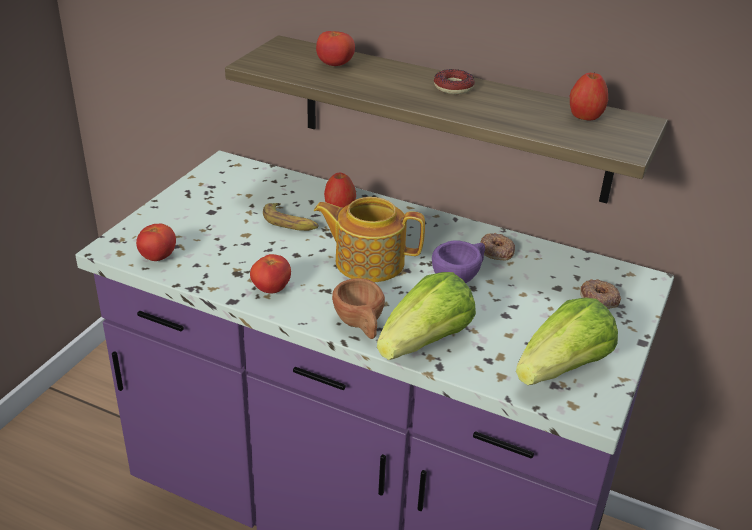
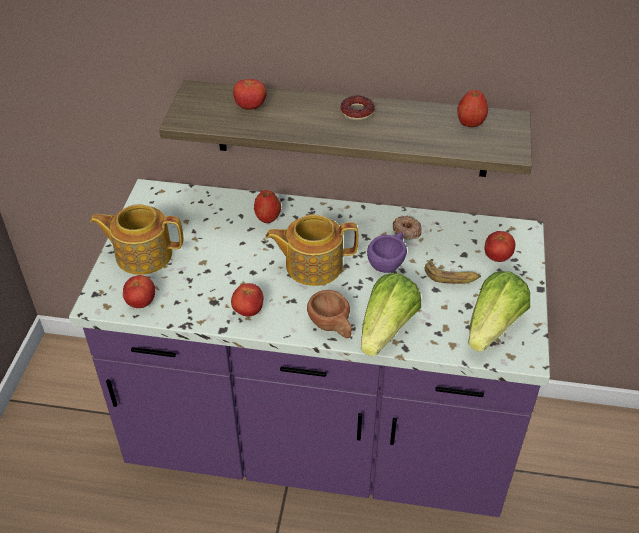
camera: 15 degrees left, 10 degrees up
(185, 215) = (142, 254): none -> teapot
(290, 223) = (234, 241): banana -> banana (451, 276)
(599, 298) = (497, 257): donut -> tomato

